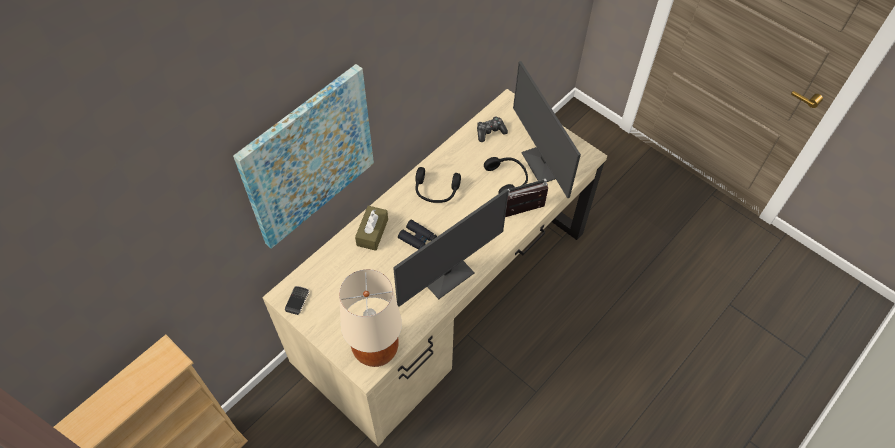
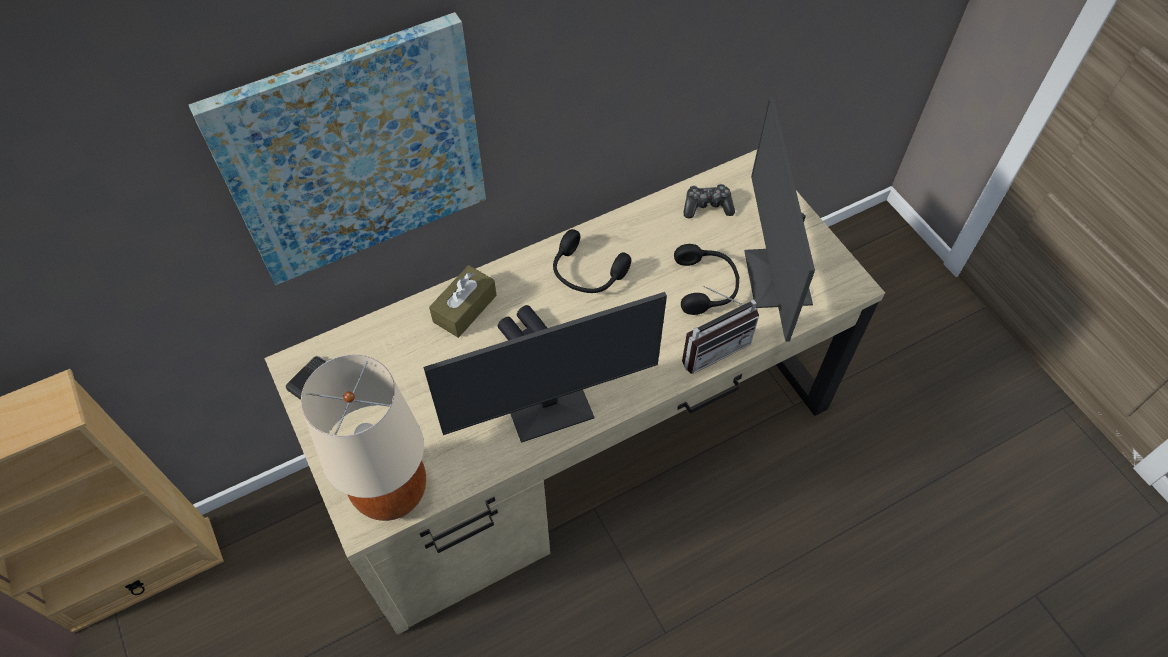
camera: 20 degrees right, 0 degrees up
(524, 213) = (712, 346): radio -> radio turned 150 degrees clockwise

